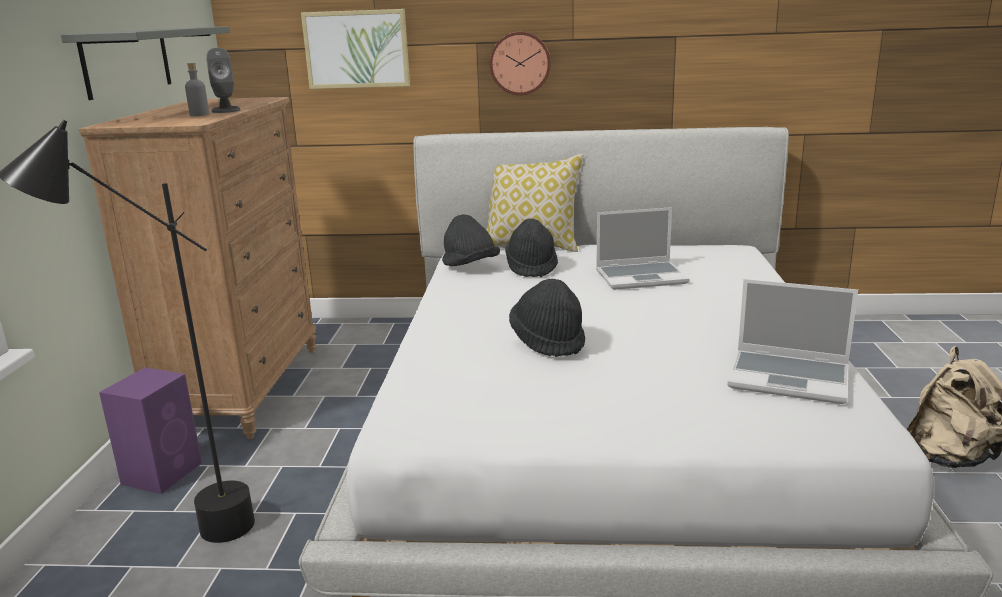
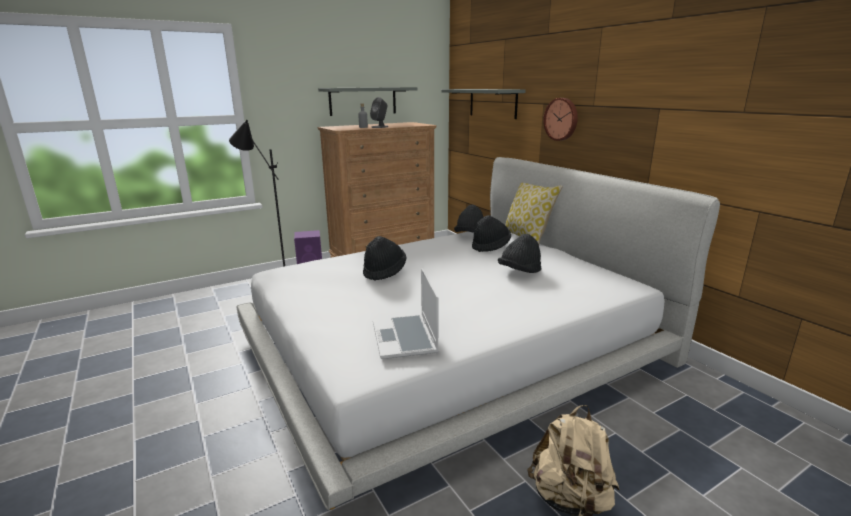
camera: 55 degrees right, 0 degrees up
(357, 49) = (492, 103): picture -> grey shelf
(641, 277) = (519, 272): laptop -> black hat

